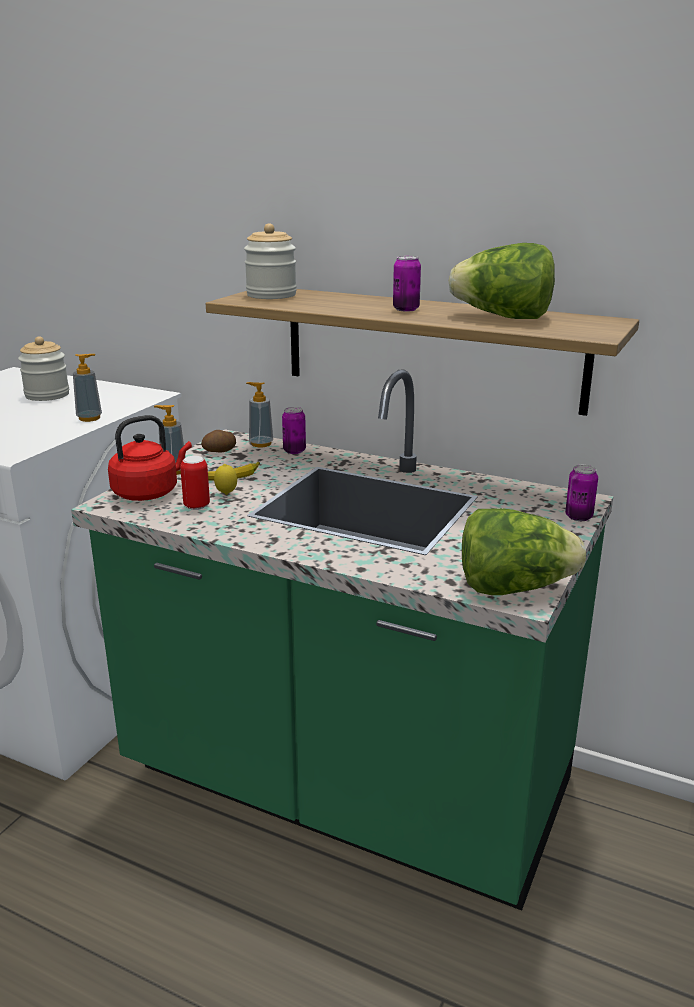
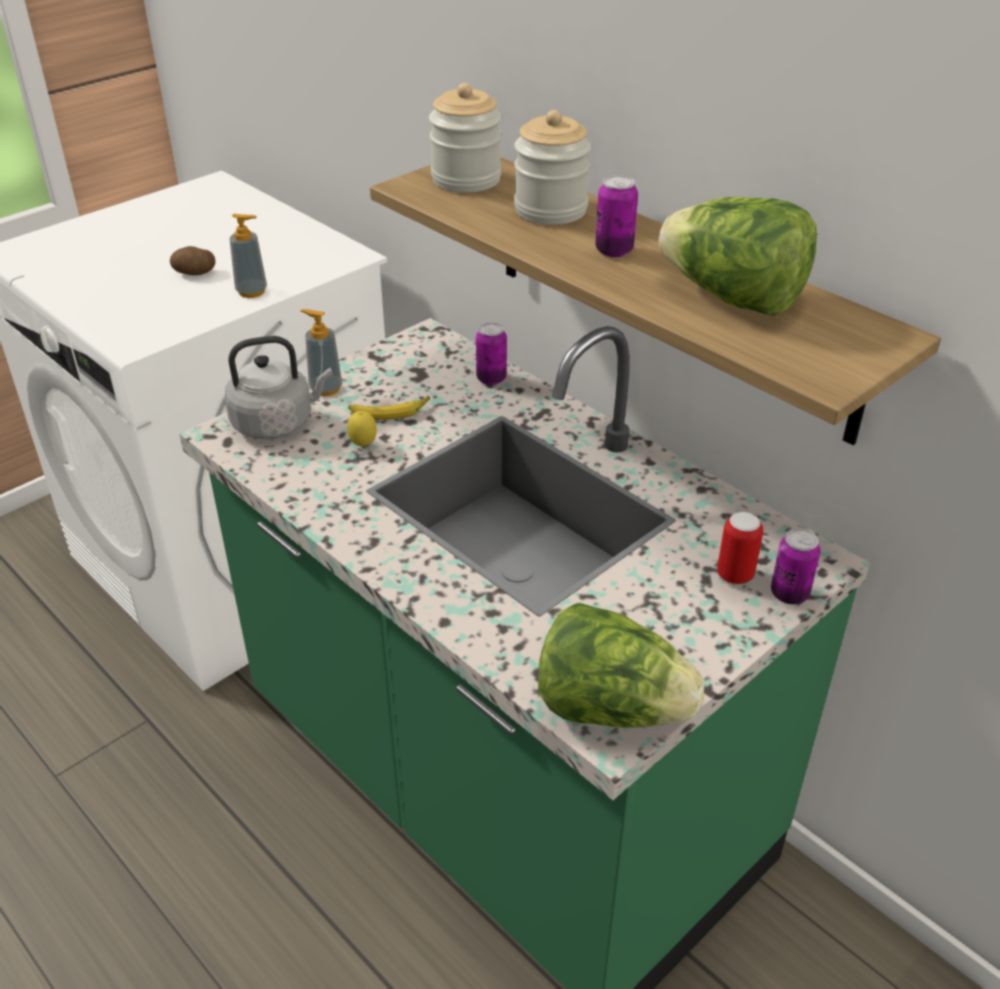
camera: 20 degrees right, 15 degrees up
(47, 395) = (229, 236): jar -> jar (550, 210)
(149, 492) = (277, 423): red kettle -> grey kettle
(196, 506) = (318, 460): can -> can (735, 575)
(220, 451) = (400, 362): potato -> potato (194, 273)
(261, 444) = (458, 356): soap dispenser -> none

